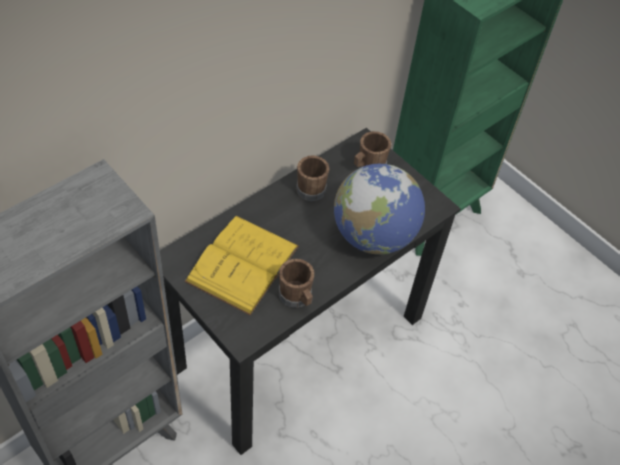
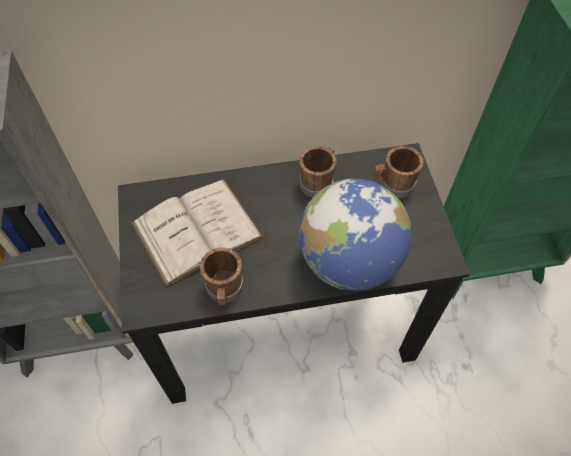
camera: 35 degrees right, 5 degrees up
(243, 264) = (197, 230): yellow book -> white book

